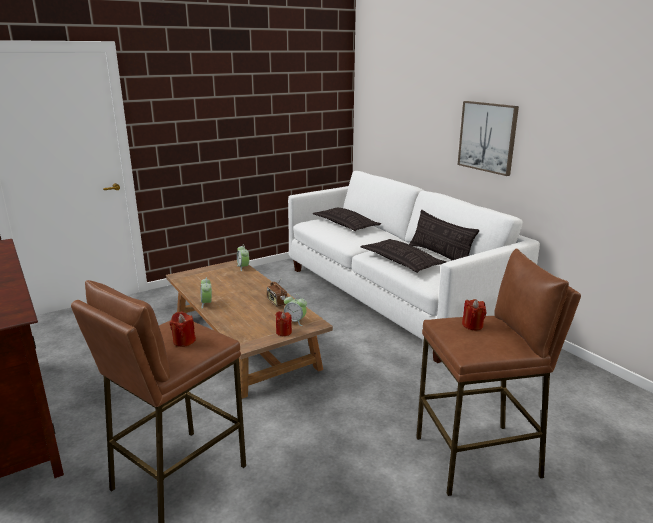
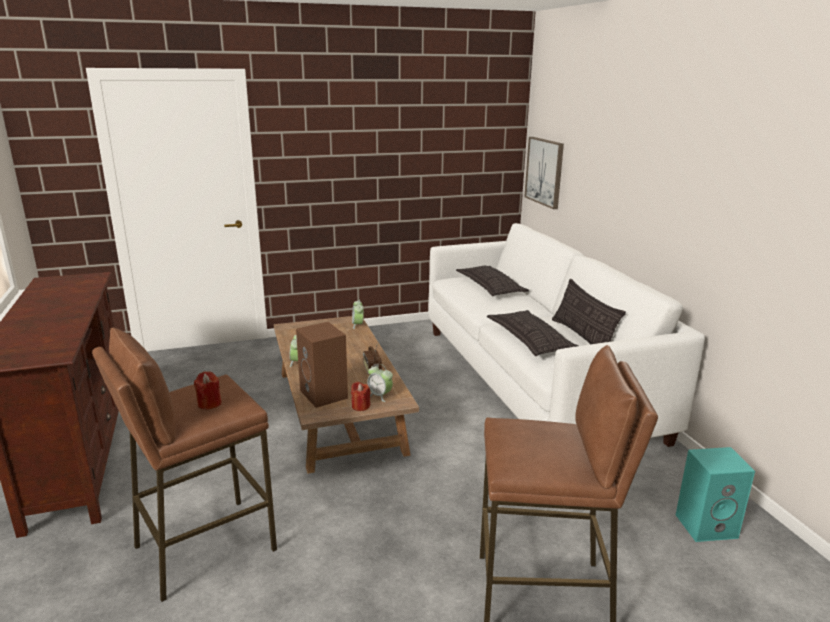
camera: 15 degrees right, 0 degrees up
(247, 327) = (325, 395): none -> brown speaker
(472, 325) = (538, 433): red candle -> none
(487, 137) = (658, 195): picture -> picture (545, 171)
(566, 384) = (706, 525): none -> turquoise speaker

